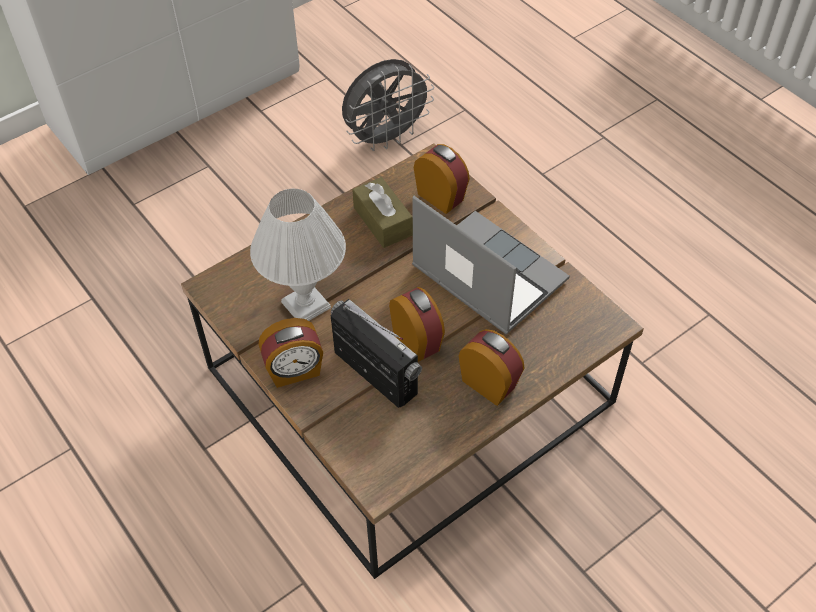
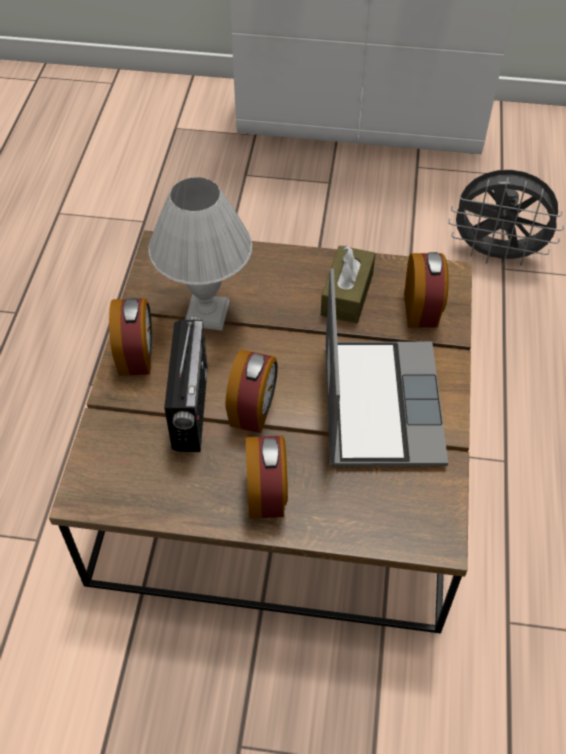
camera: 45 degrees right, 0 degrees up
(294, 371) = (137, 356): alarm clock -> alarm clock turned 120 degrees counterclockwise

